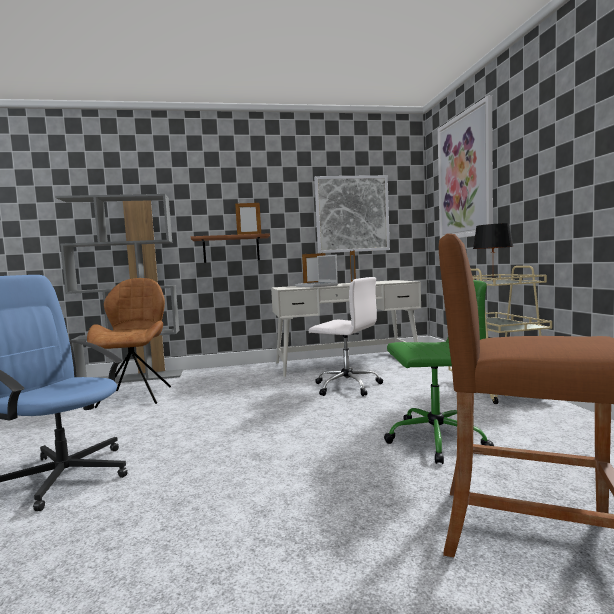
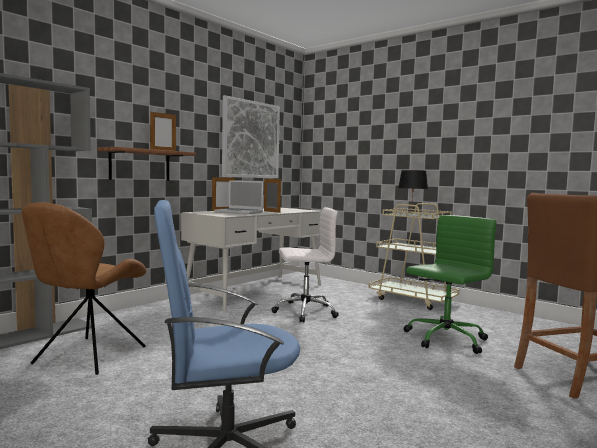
camera: 40 degrees left, 0 degrees up
(136, 396) = (88, 356): brown chair -> brown chair turned 120 degrees counterclockwise
(465, 176) = (359, 122): picture -> none

